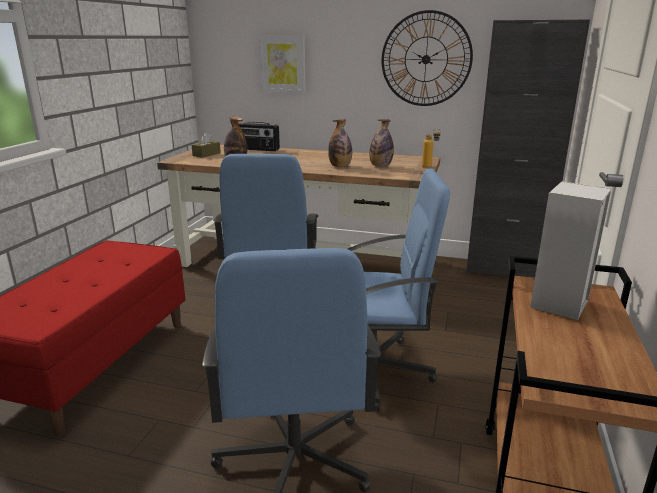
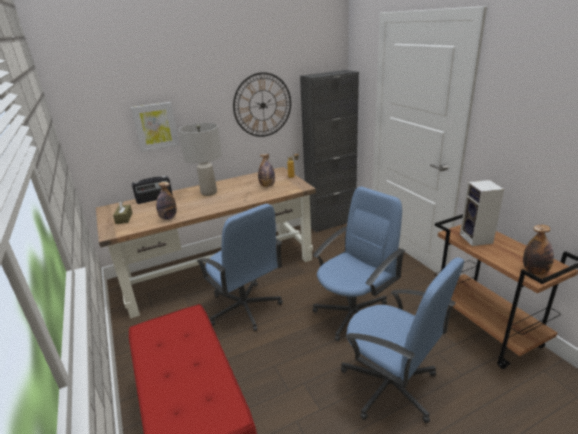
camera: 40 degrees left, 5 degrees up
(311, 157) = (208, 193): none -> grey table lamp
(340, 166) = (245, 195): bottle -> bottle (535, 271)

